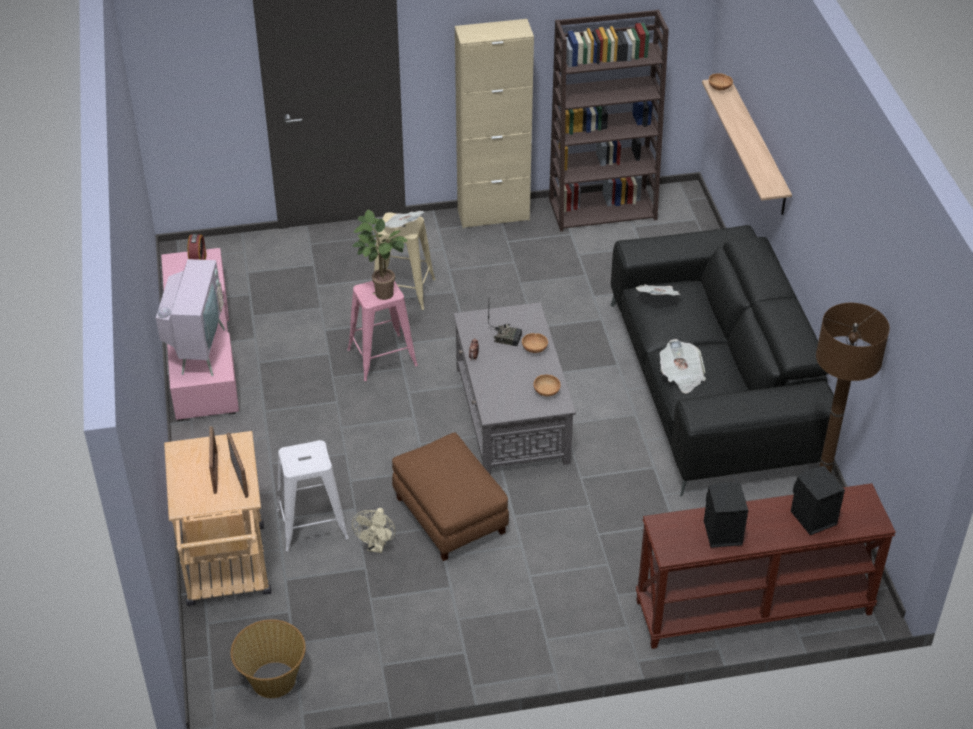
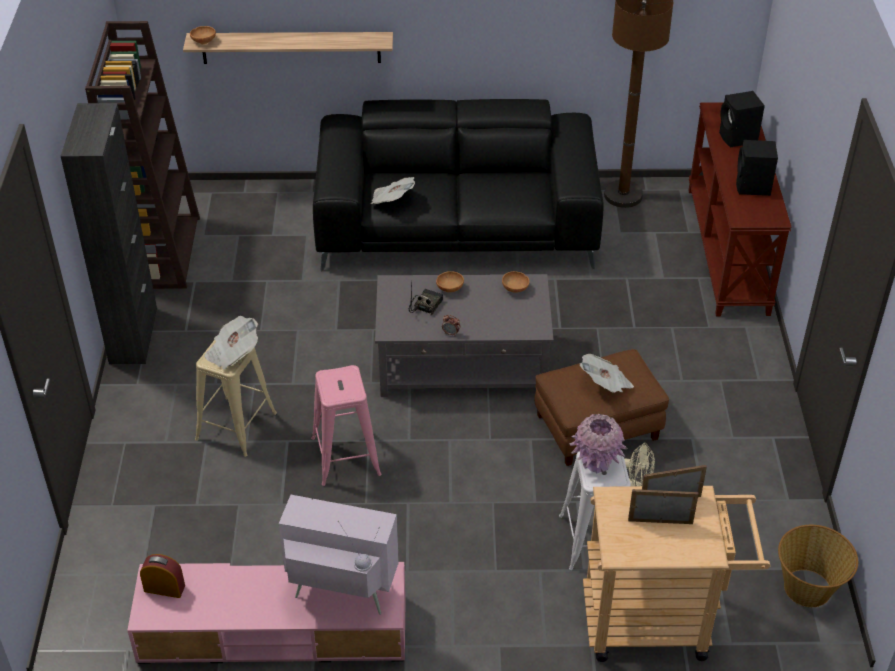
camera: 80 degrees left, 0 degrees up
(312, 452) = (596, 461): none -> pink vase
(380, 294) = (346, 382): potted plant -> none
(493, 215) = (133, 335): beige cabinet -> black cabinet
(681, 376) = (505, 204): newspaper -> newspaper (605, 384)

